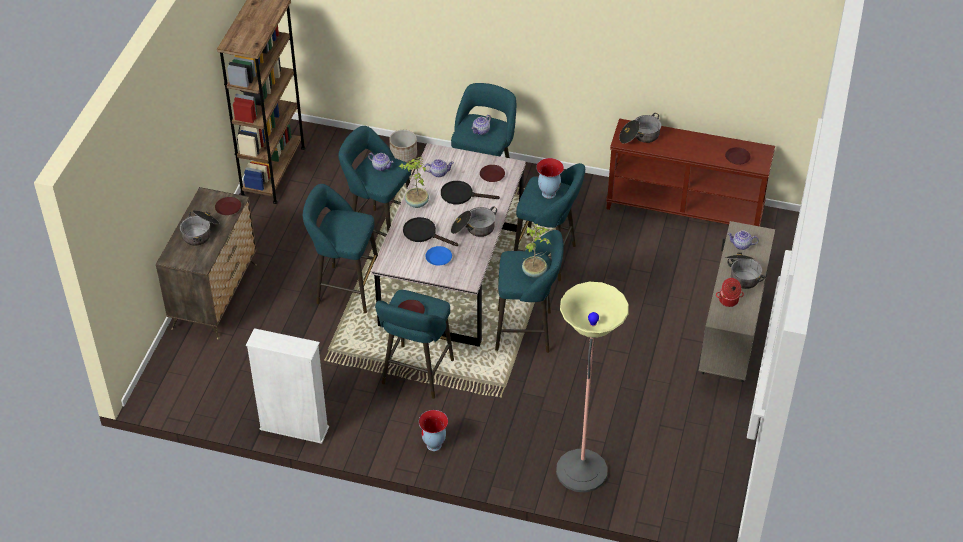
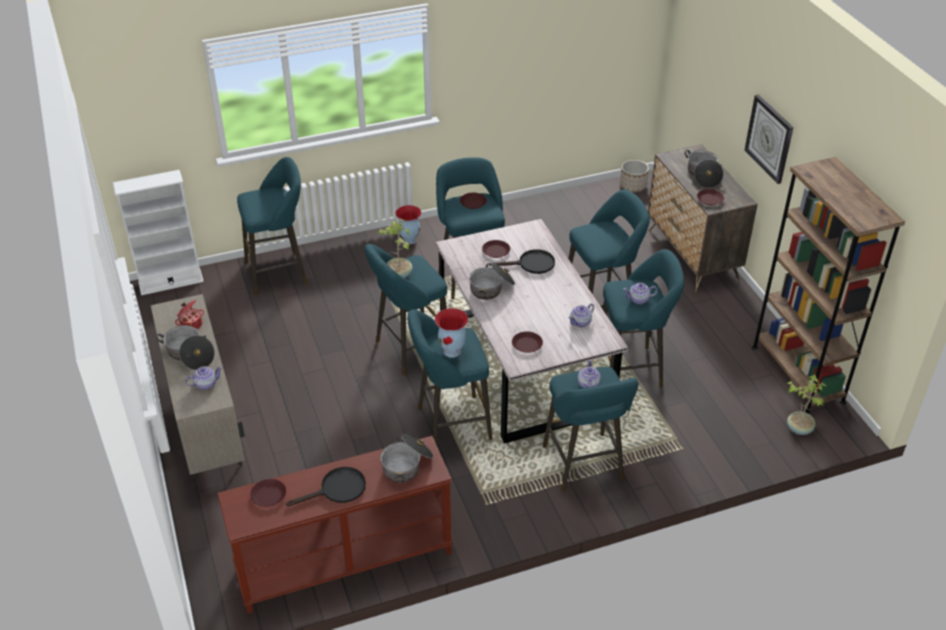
camera: 145 degrees right, 5 degrees down
(184, 140) = (769, 138): none -> wall clock
(294, 428) = (521, 206): white bookcase -> white bookcase (171, 282)
(403, 155) = (704, 459): planter -> planter (633, 186)
(416, 203) = (568, 285): potted plant -> potted plant (799, 428)
(438, 258) = (496, 251): blue plate -> brown plate
(461, 195) = (535, 312): black frying pan -> black frying pan (337, 490)
(581, 471) = (280, 272): floor lamp -> turquoise stool

